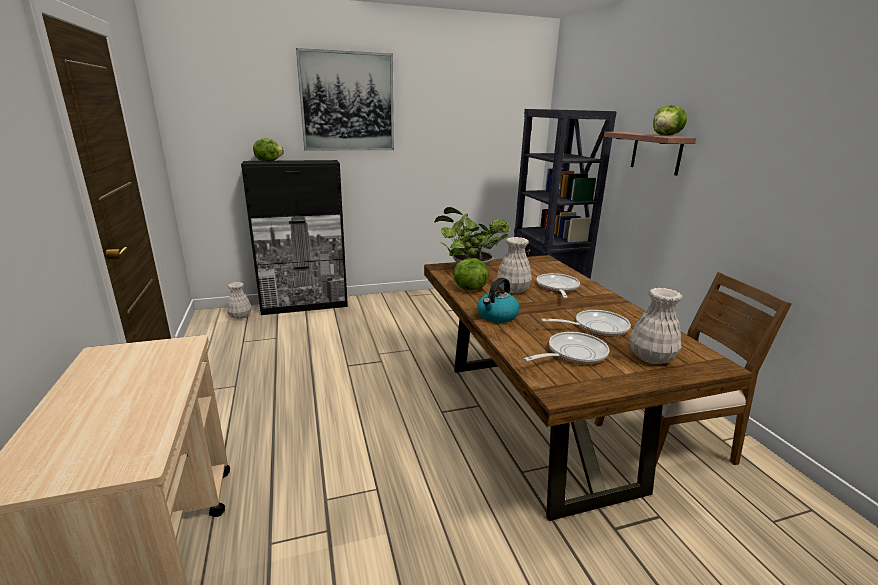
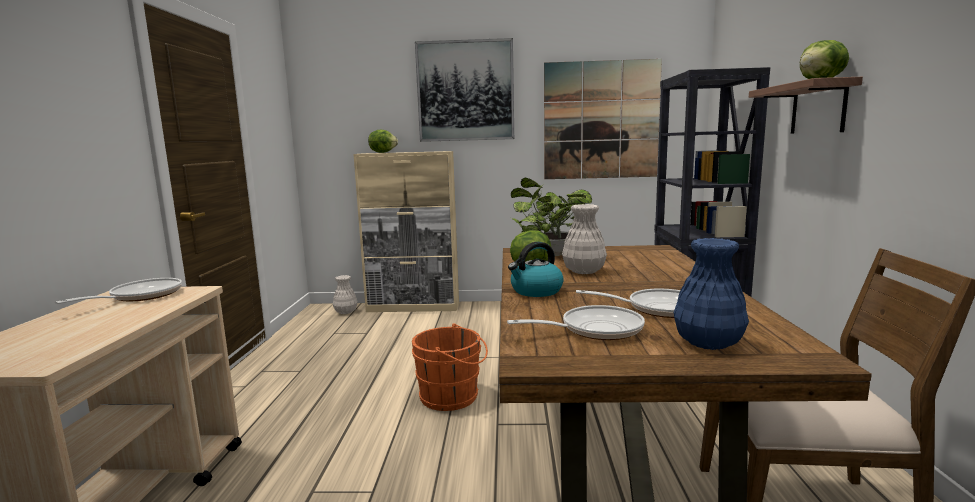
camera: 20 degrees right, 10 degrees down
(305, 305) = (414, 307): black cabinet -> beige cabinet
(393, 393) = (452, 397): none -> orange bucket
(466, 135) = (601, 120): none -> picture
(557, 288) = (645, 272): frying pan -> frying pan (140, 296)
(650, 357) = (708, 342): white vase -> blue vase

